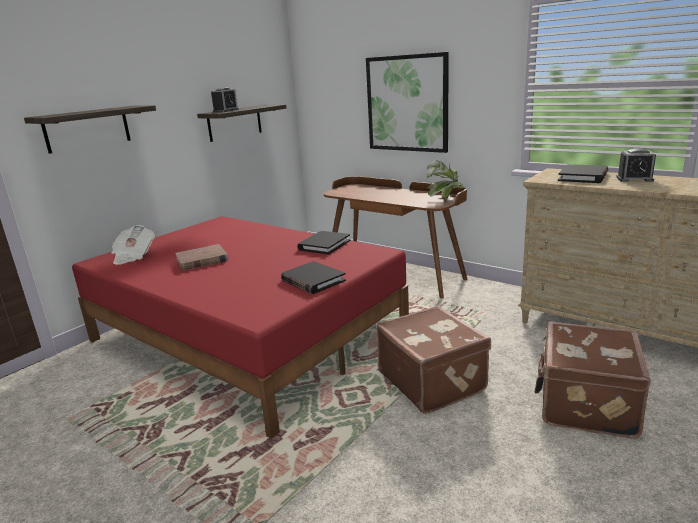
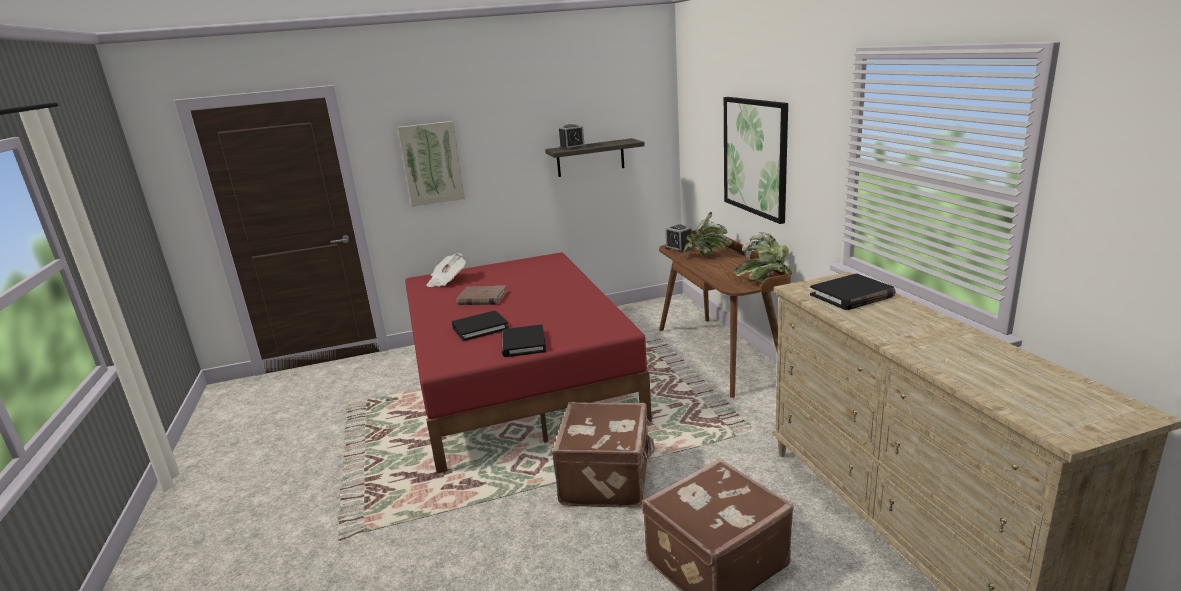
camera: 35 degrees right, 0 degrees up
(87, 129) = (432, 163): shelf -> picture
(324, 245) = (588, 308): black book -> black book (480, 328)
(374, 193) = (706, 256): none -> potted plant
(634, 179) = (901, 314): alarm clock -> alarm clock (679, 248)

